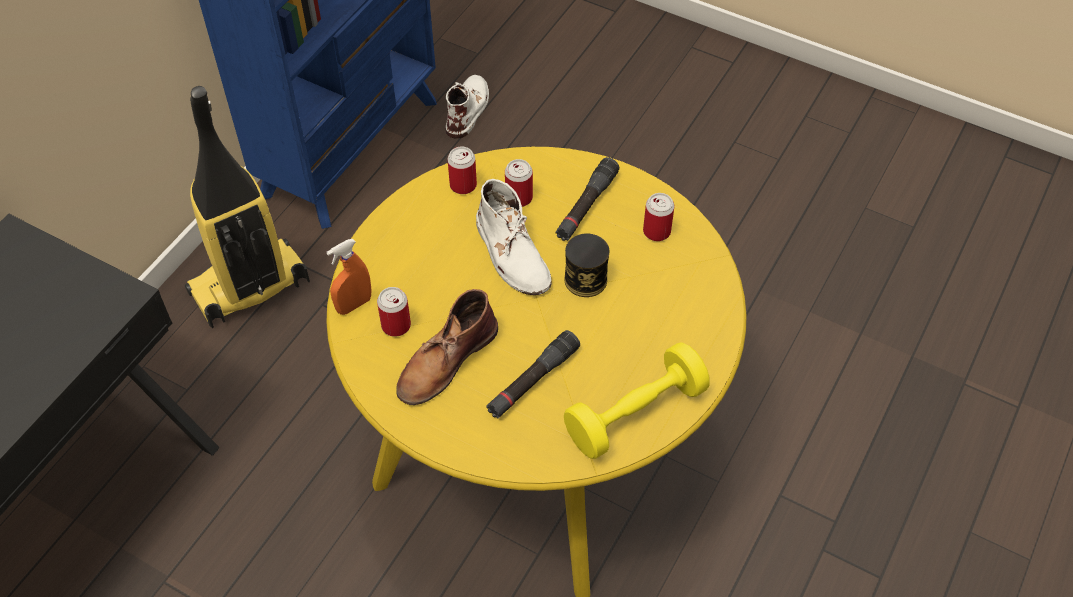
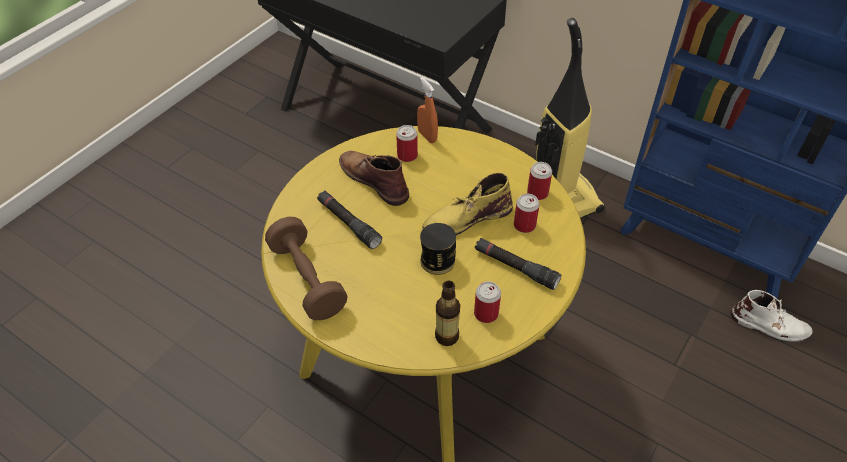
camera: 95 degrees right, 5 degrees down
(512, 254) = (466, 218): white boot -> yellow boot
(635, 414) = (307, 280): yellow dumbbell -> brown dumbbell
(694, 265) = (446, 336): none -> bottle

